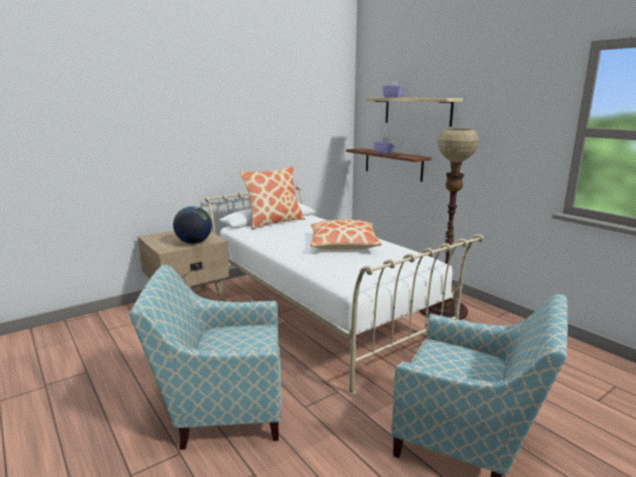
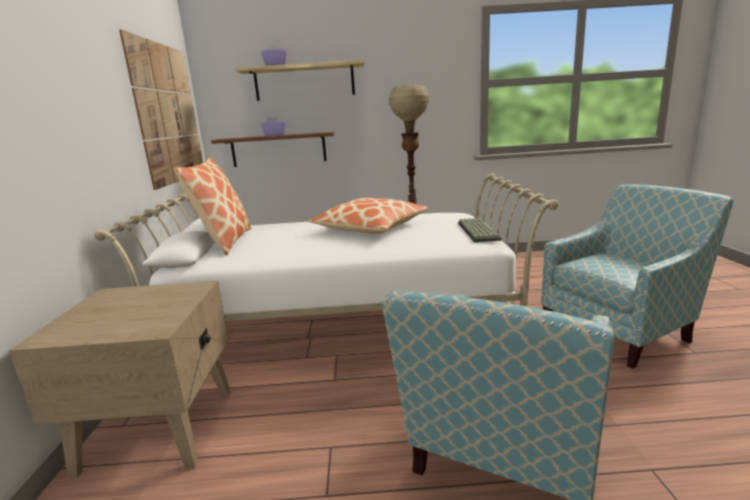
camera: 55 degrees left, 0 degrees up
(194, 242) = (173, 302): globe -> none
(309, 130) = (168, 114): none -> picture
(376, 275) = (476, 231): none -> keyboard

